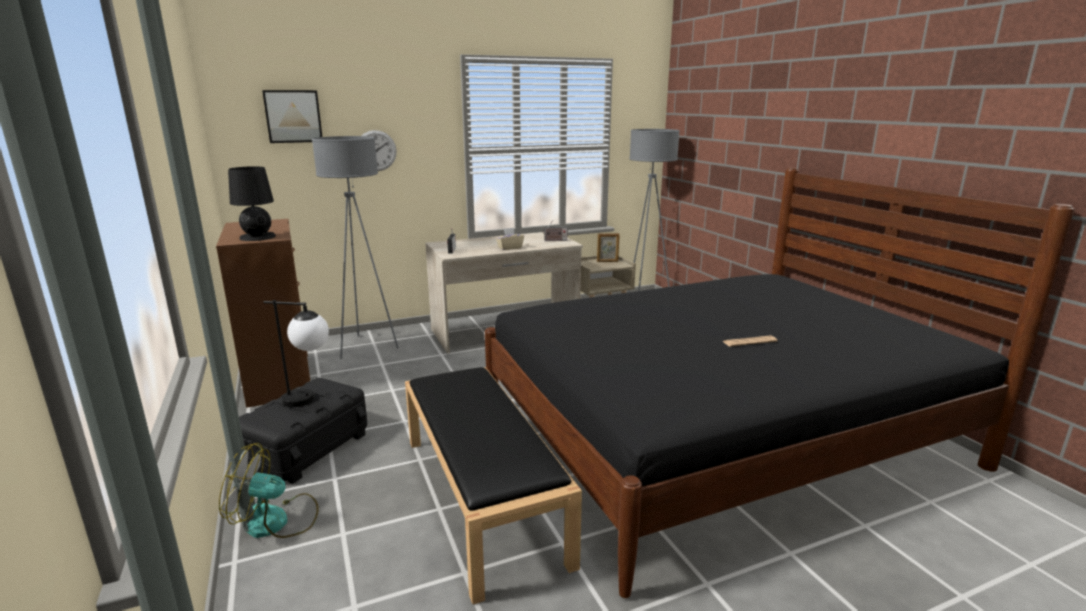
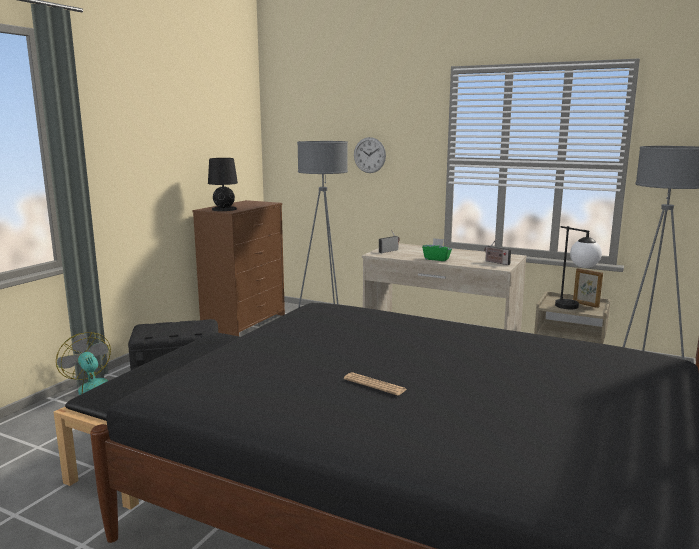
camera: 50 degrees right, 5 degrees down
(293, 116) = (313, 124): picture -> none
(310, 400) = (180, 329): table lamp -> table lamp (574, 308)
(509, 248) = (436, 259): beige tissue box -> green tissue box

